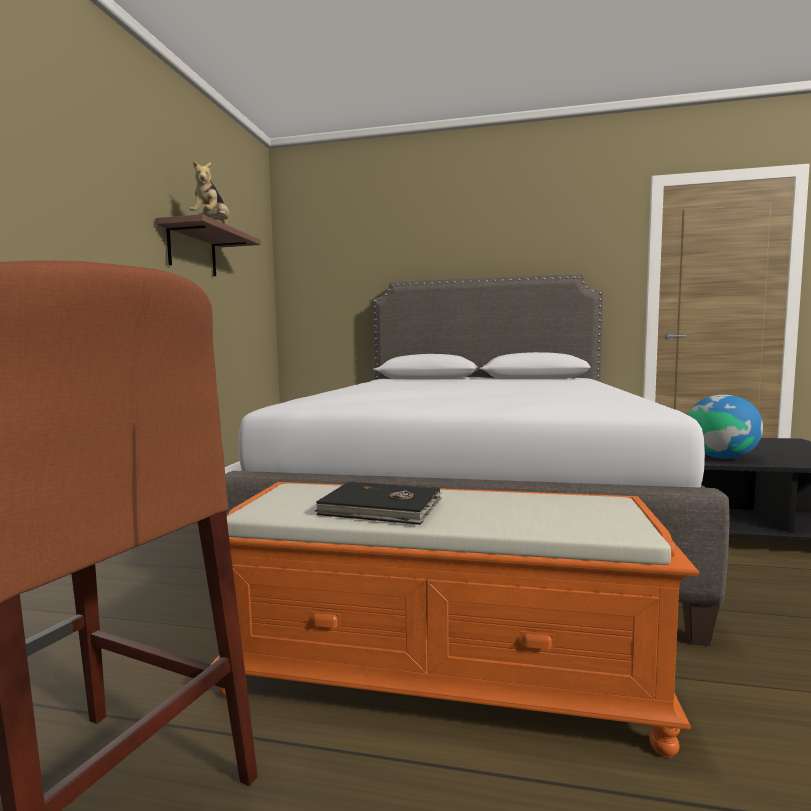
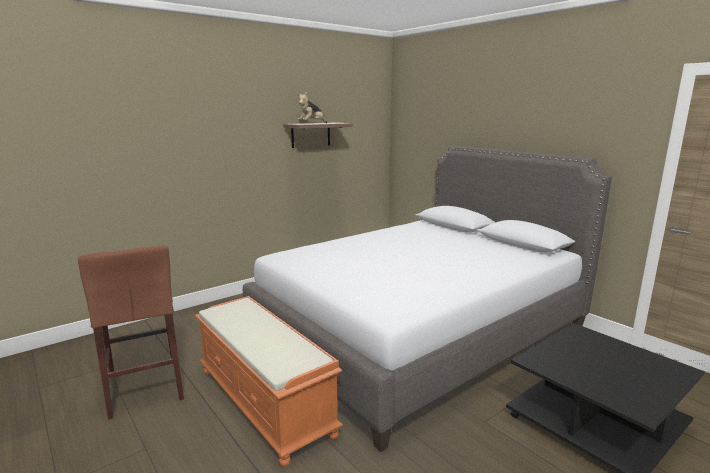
camera: 40 degrees right, 10 degrees up
(381, 508) = (243, 325): black book -> none
(721, 457) = (544, 359): globe -> none

